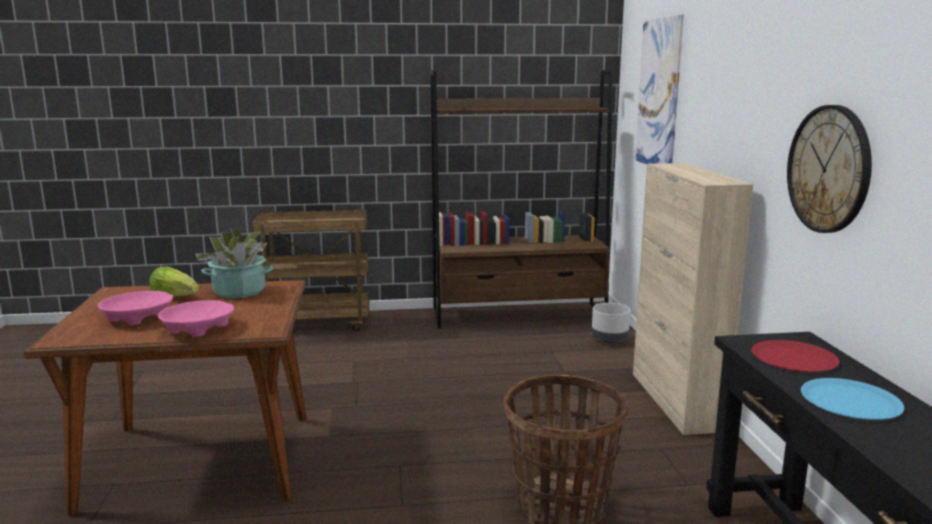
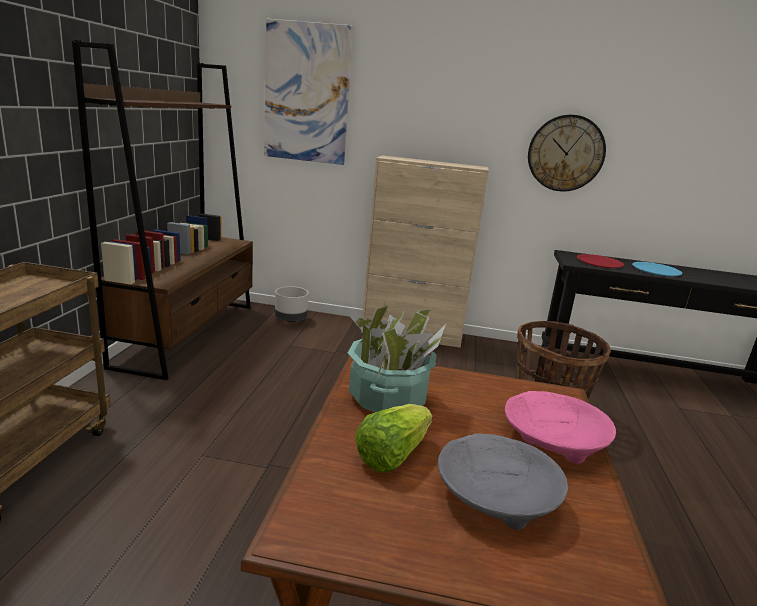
camera: 75 degrees left, 5 degrees up
(137, 317) = (496, 497): pink bowl -> grey bowl

